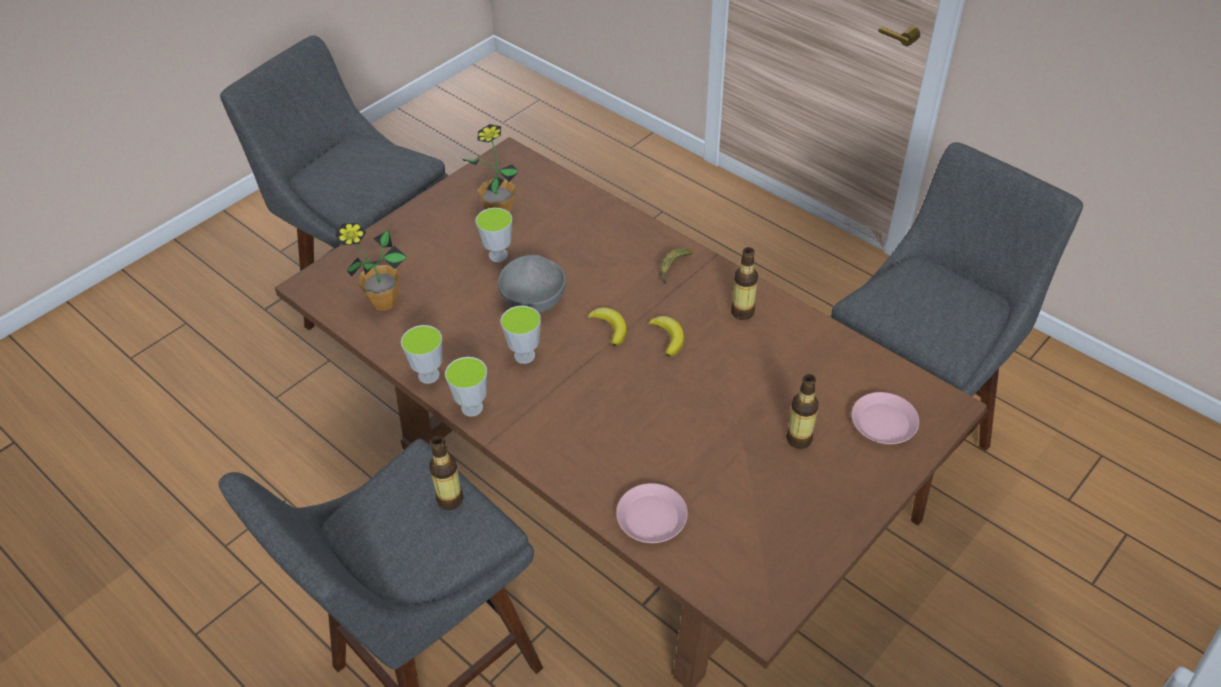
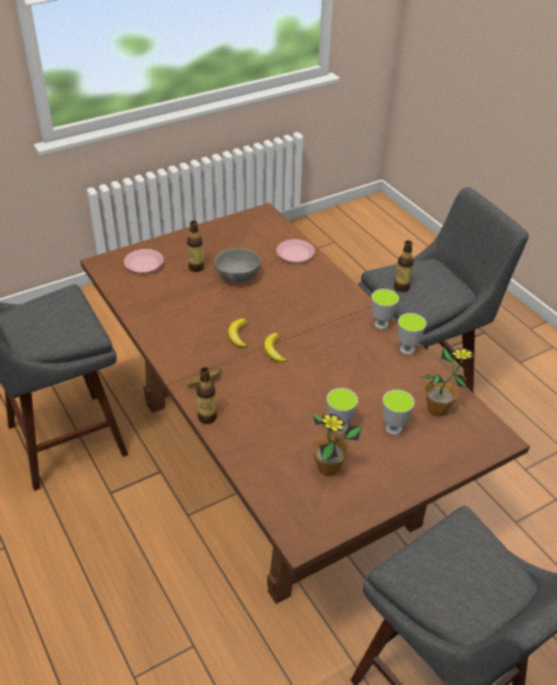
camera: 165 degrees left, 5 degrees down
(524, 355) = (339, 346): cup -> cup (393, 428)
(535, 300) = (320, 382): grey bowl -> grey bowl (236, 277)
(742, 312) = (179, 339): bottle -> bottle (207, 417)

